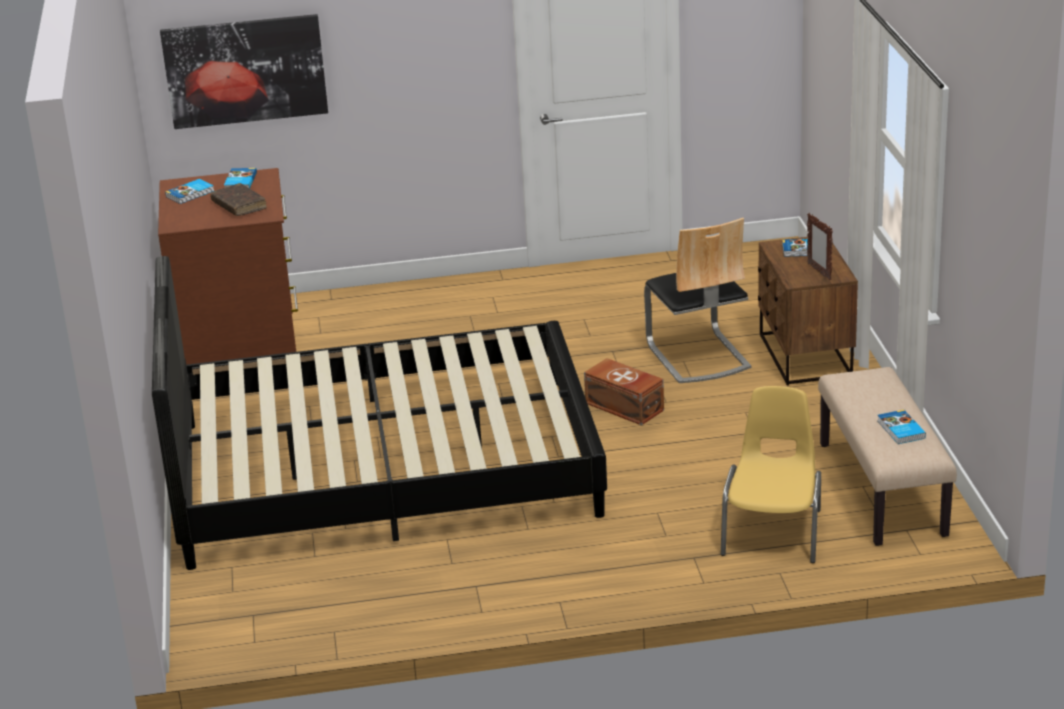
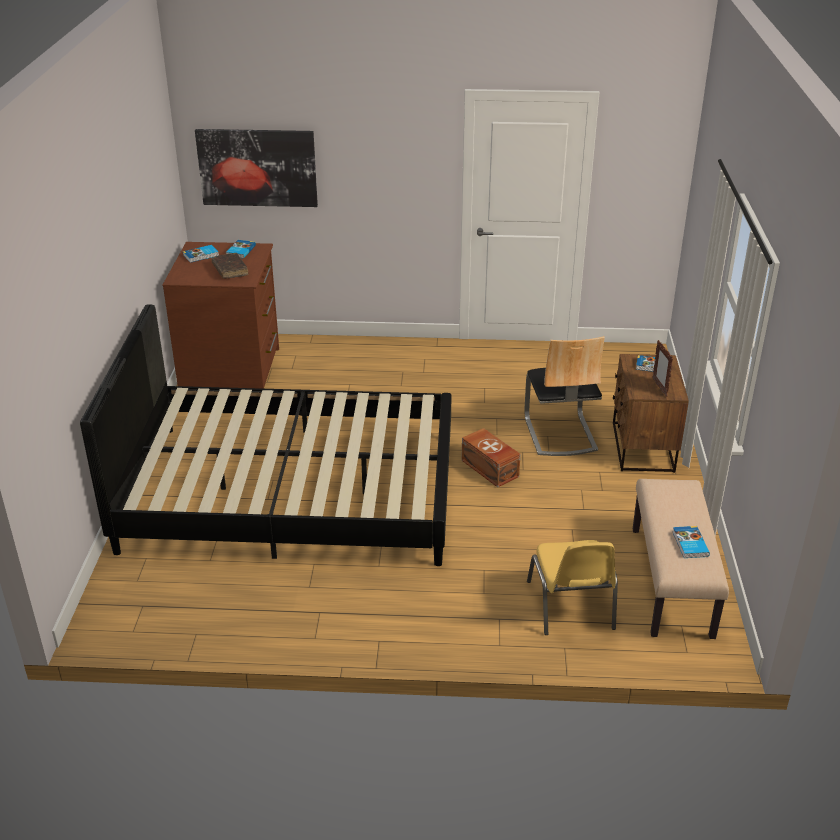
camera: 10 degrees right, 5 degrees up
(773, 532) = (571, 606): yellow chair -> yellow chair turned 150 degrees clockwise

